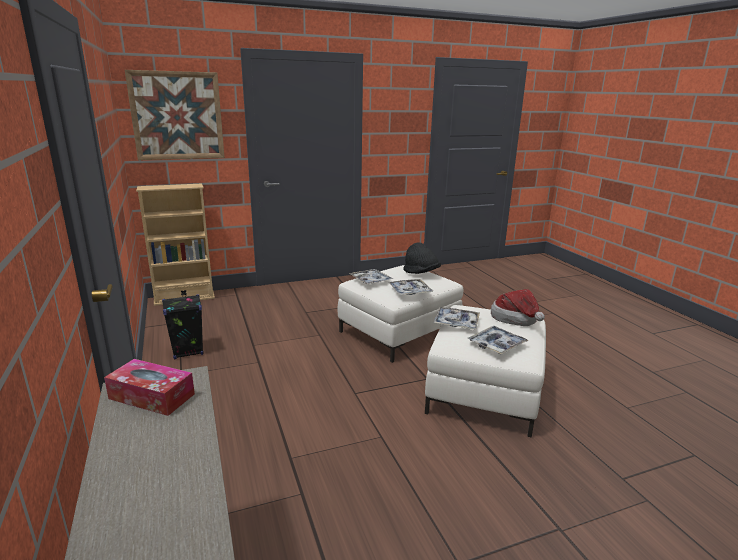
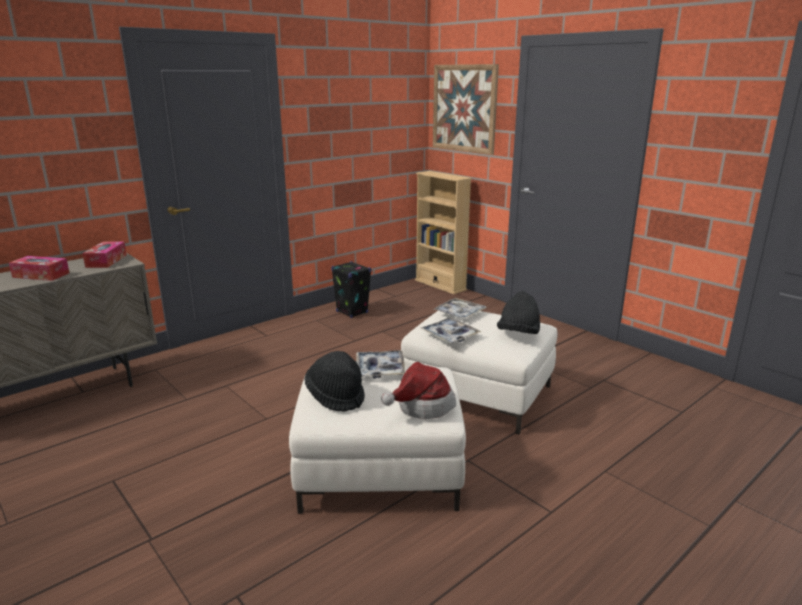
camera: 70 degrees right, 0 degrees up
(164, 462) = (41, 275): none -> tissue box
(496, 345) = (336, 396): tray -> black hat

